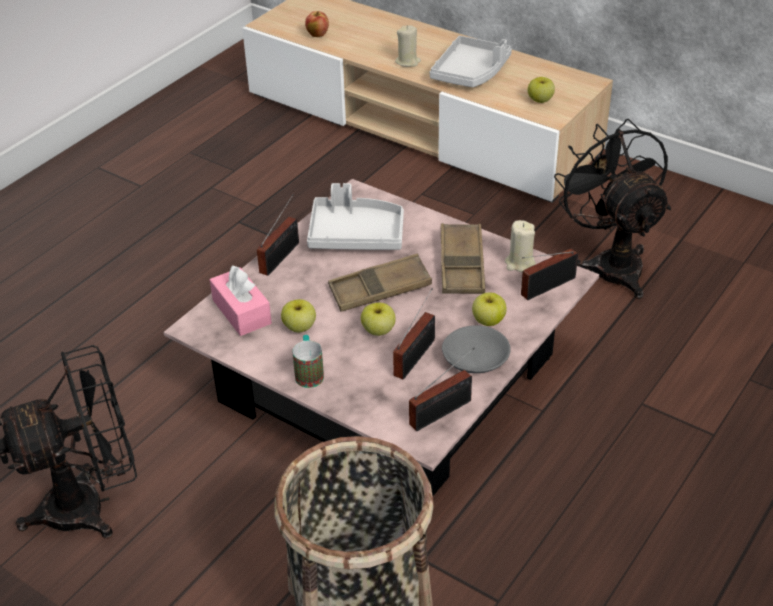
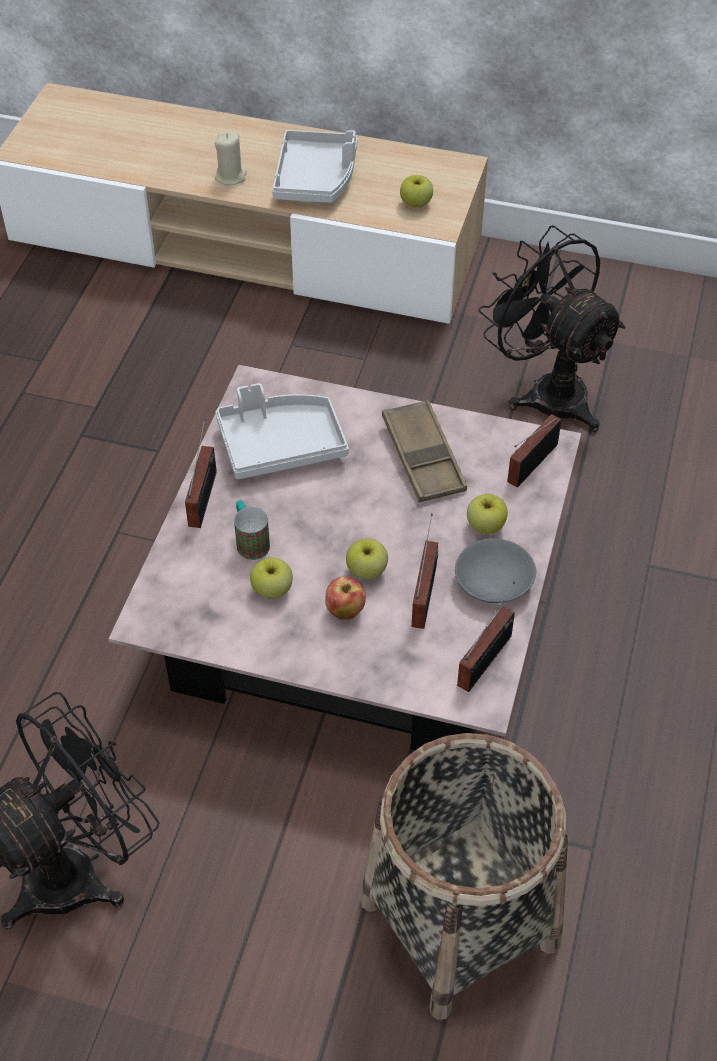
camera: 20 degrees left, 10 degrees up
(241, 312) = (192, 586): pink tissue box -> none
(309, 373) = (312, 649): mug -> mug (250, 541)
(317, 35) = (96, 156): apple -> apple (345, 611)
(380, 289) = (343, 514): brown tray -> none
(520, 264) = (488, 440): beige candle -> none

